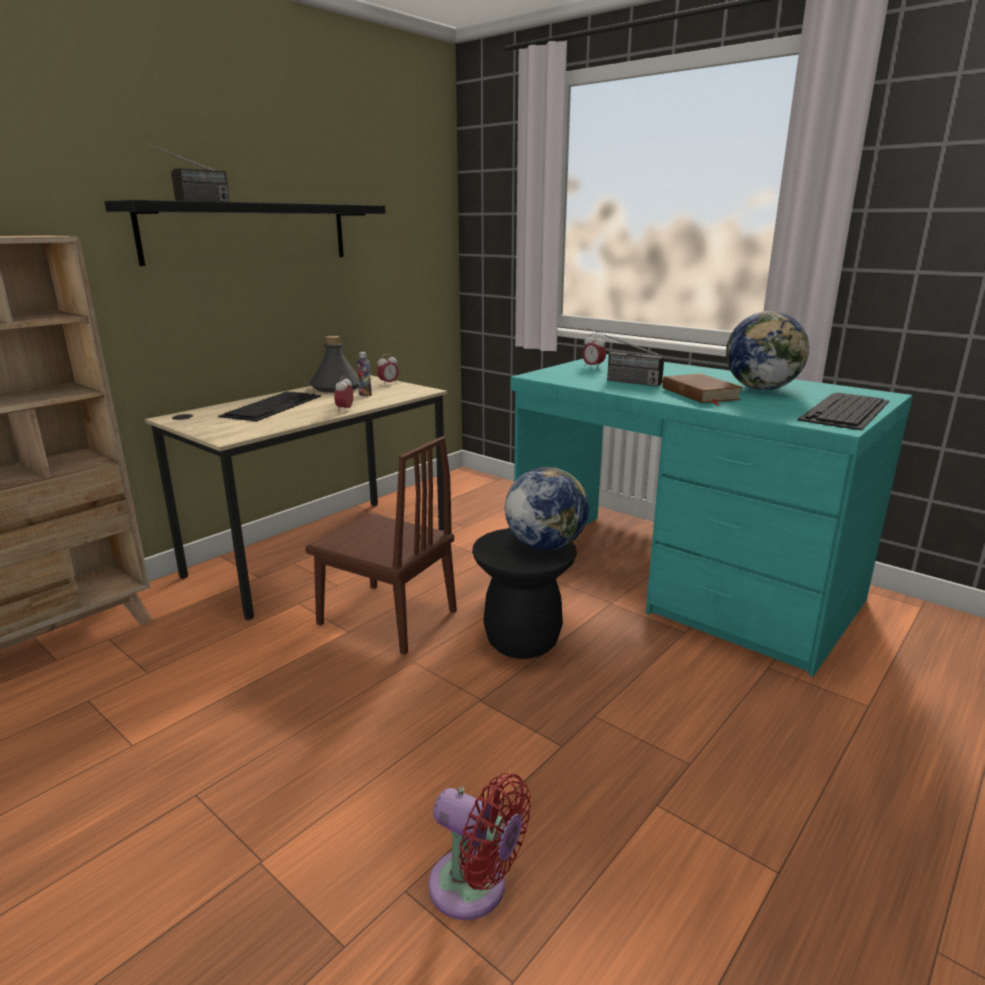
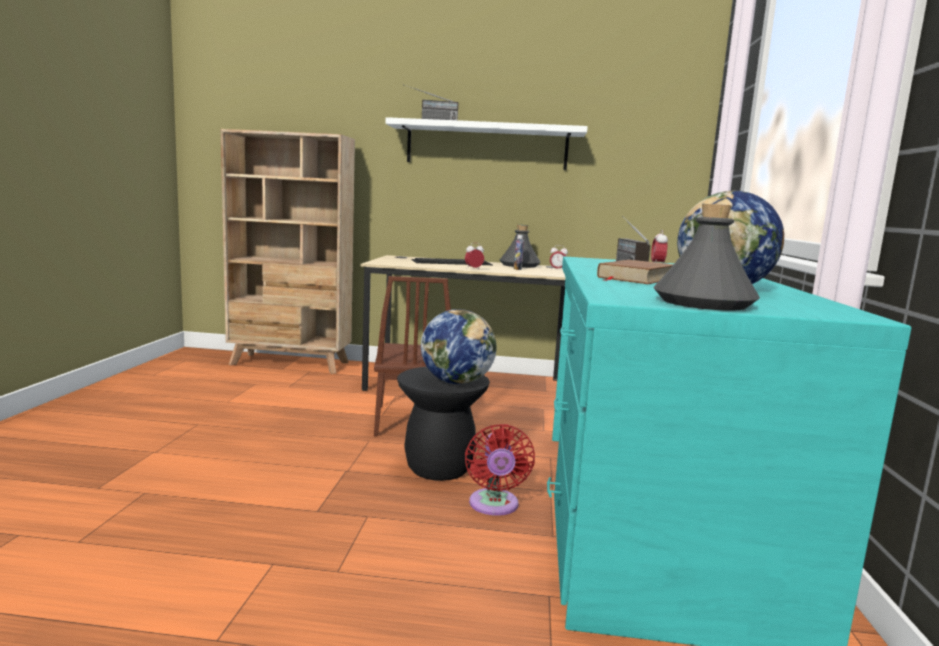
camera: 55 degrees right, 10 degrees down
(249, 232) = (487, 146): black shelf -> white shelf
(475, 889) = (152, 512): red fan -> red fan (494, 506)
(845, 411) = (703, 303): keyboard -> grey bottle

